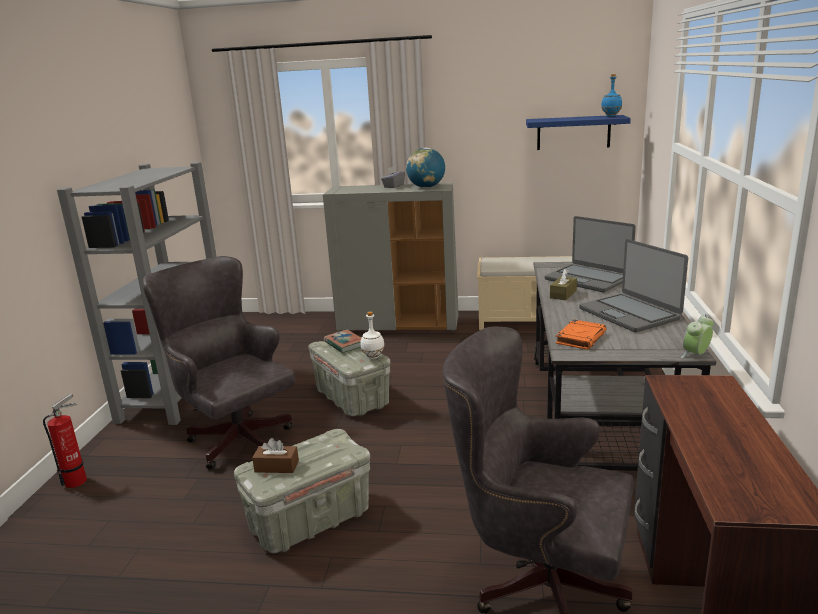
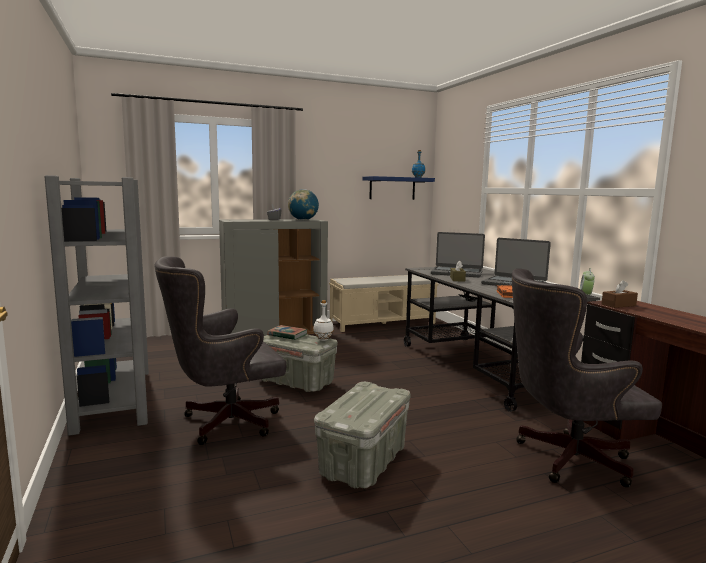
camera: 30 degrees left, 10 degrees down
(78, 480) = (82, 486): fire extinguisher -> none
(236, 438) = (224, 423): grey office chair -> grey office chair turned 45 degrees counterclockwise
(276, 466) = (352, 409): brown tissue box -> brown tissue box (618, 305)

